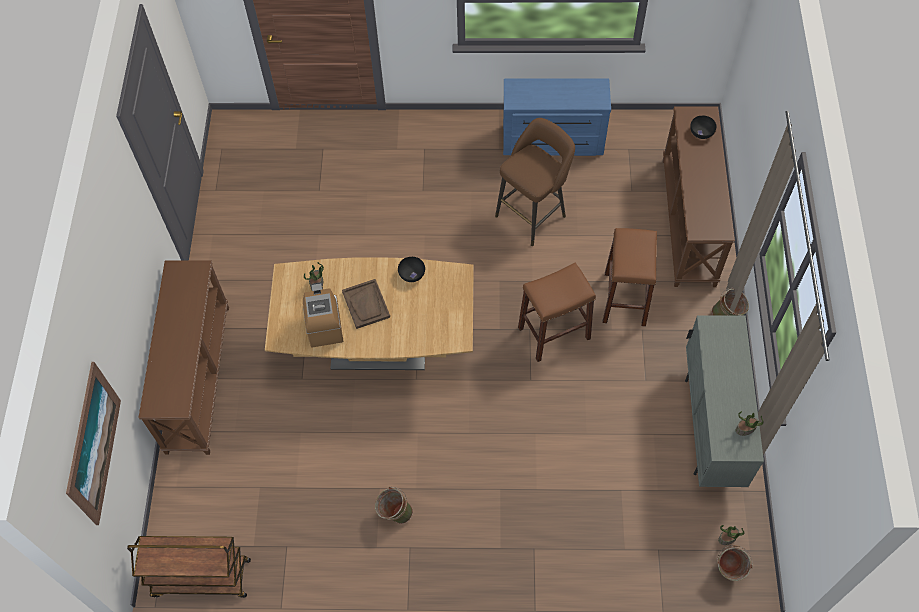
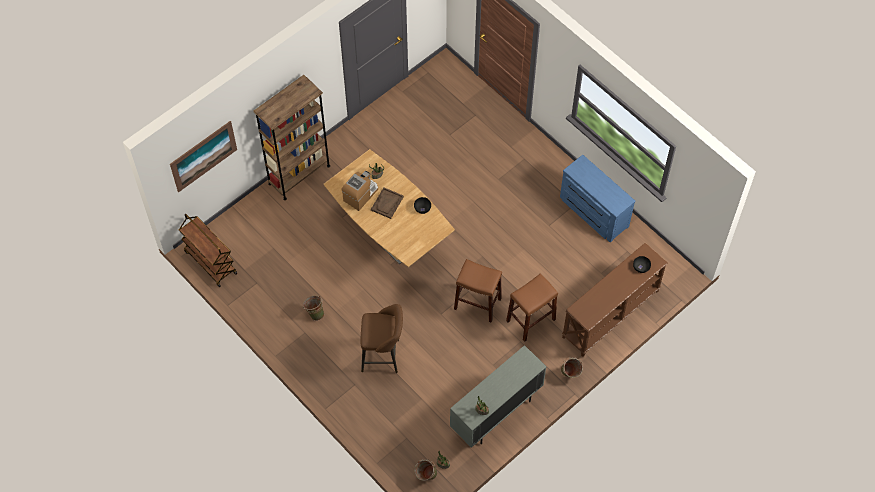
camera: 45 degrees right, 0 degrees up
(197, 377) = (299, 175): brown console table -> brown bookcase
(533, 214) = (538, 239): brown stool -> brown stool (383, 355)

